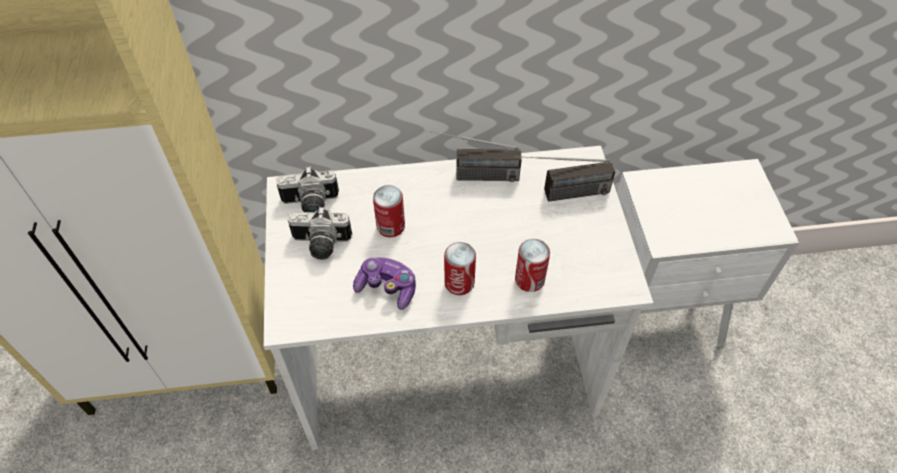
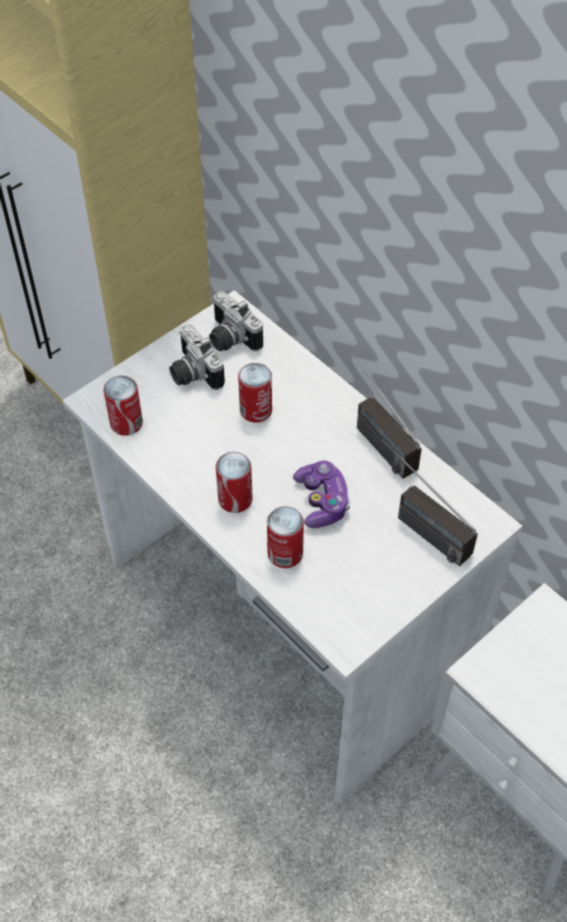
camera: 55 degrees right, 0 degrees up
(328, 313) = (126, 423): none -> can
(387, 288) = (185, 448): game controller -> game controller (322, 501)

